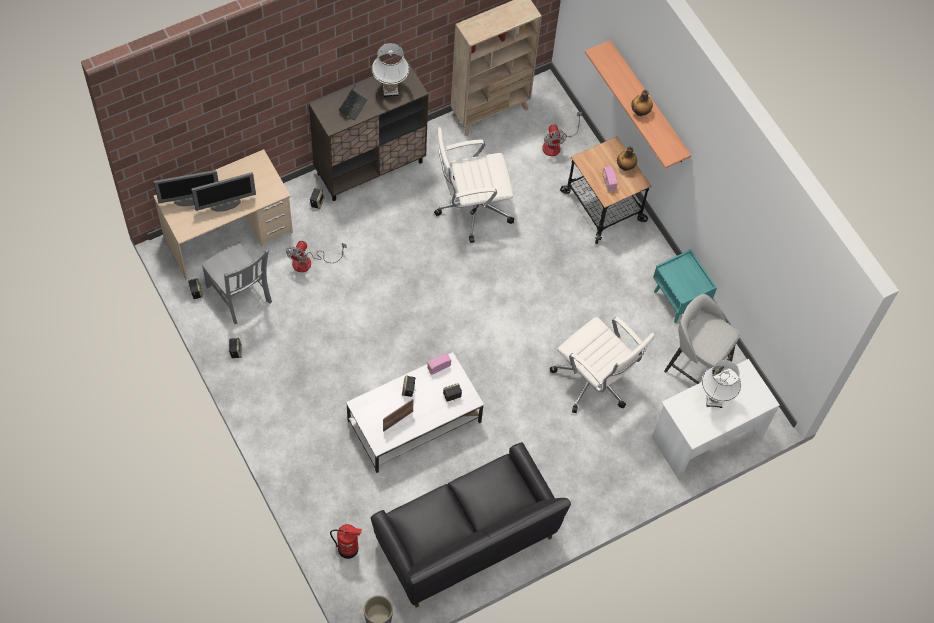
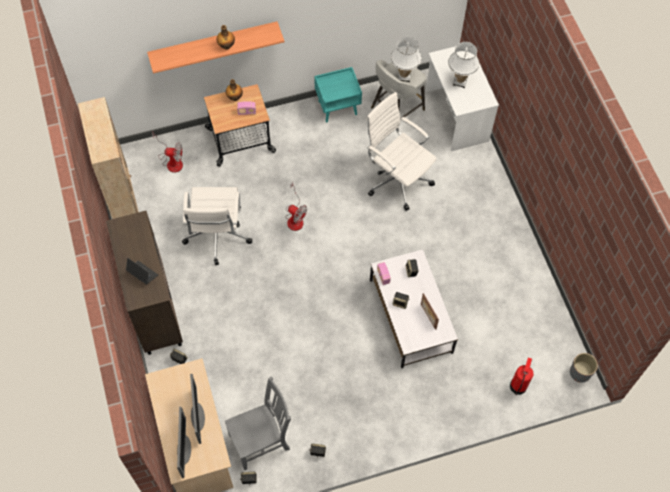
camera: 75 degrees left, 0 degrees up
(309, 262) = (240, 375): fan -> fan (295, 218)
(390, 90) = (133, 240): white table lamp -> white table lamp (403, 76)
(465, 540) = (520, 296): black sofa -> none
(594, 381) = (397, 179): white office chair -> white office chair turned 105 degrees counterclockwise

